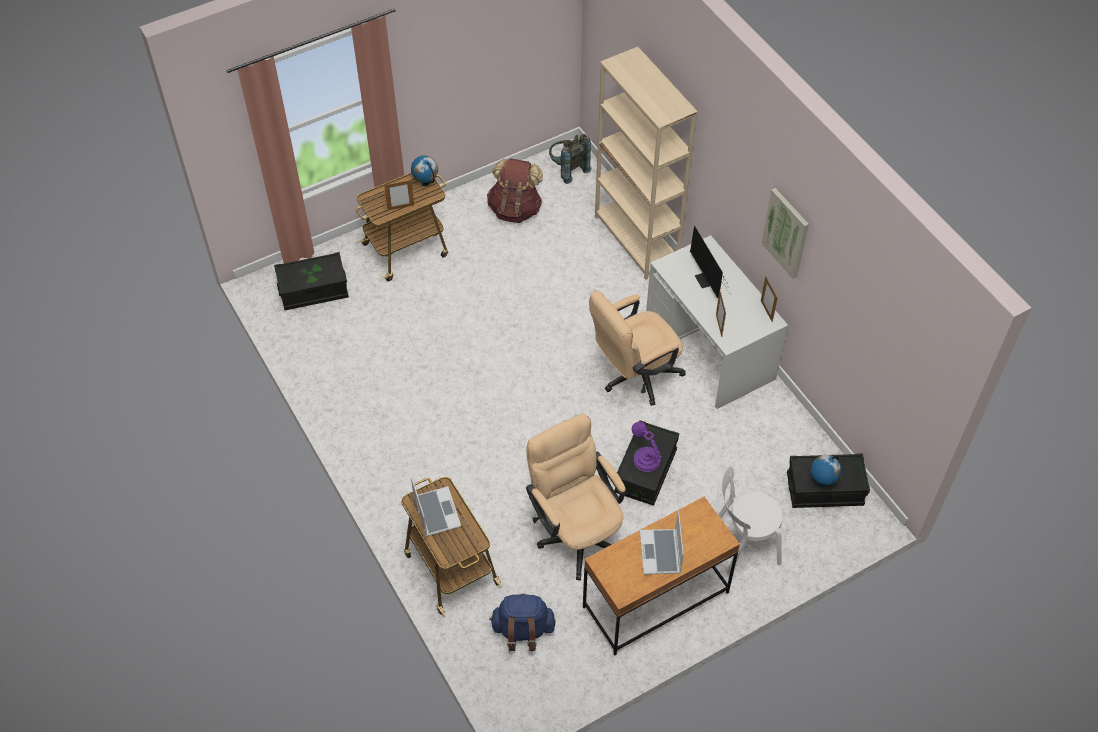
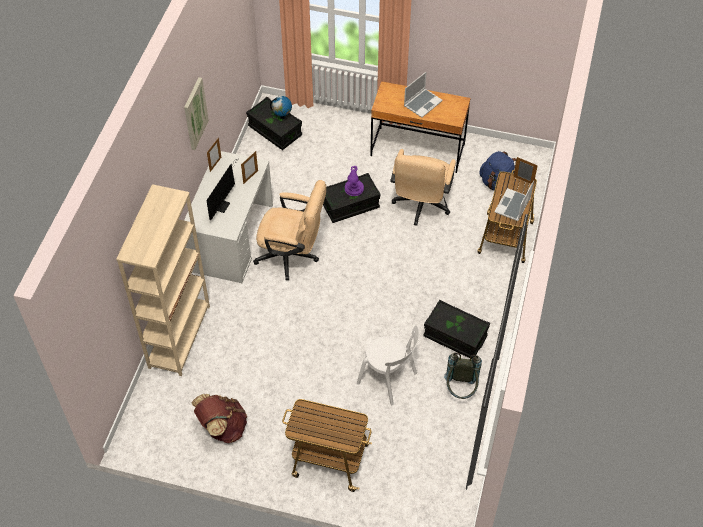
camera: 135 degrees left, 0 degrees up
(313, 291) = (424, 481): black storage box -> black storage box (455, 336)
(401, 207) = (336, 415): picture frame -> picture frame (523, 180)
(426, 183) = (298, 422): globe -> none
(567, 169) = (150, 429): grey backpack -> grey backpack (460, 390)
(742, 544) = (346, 140): white chair -> white chair (389, 379)

